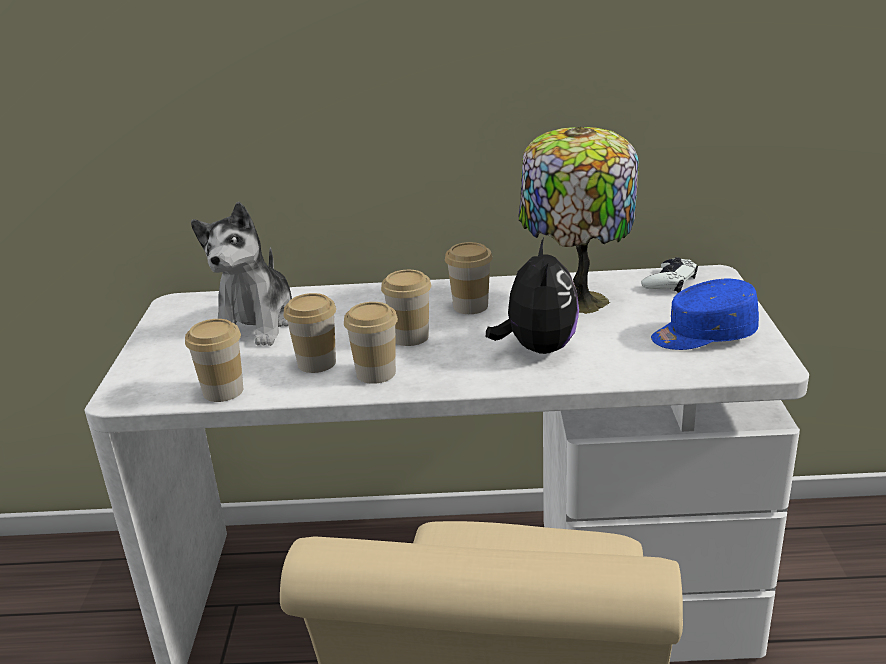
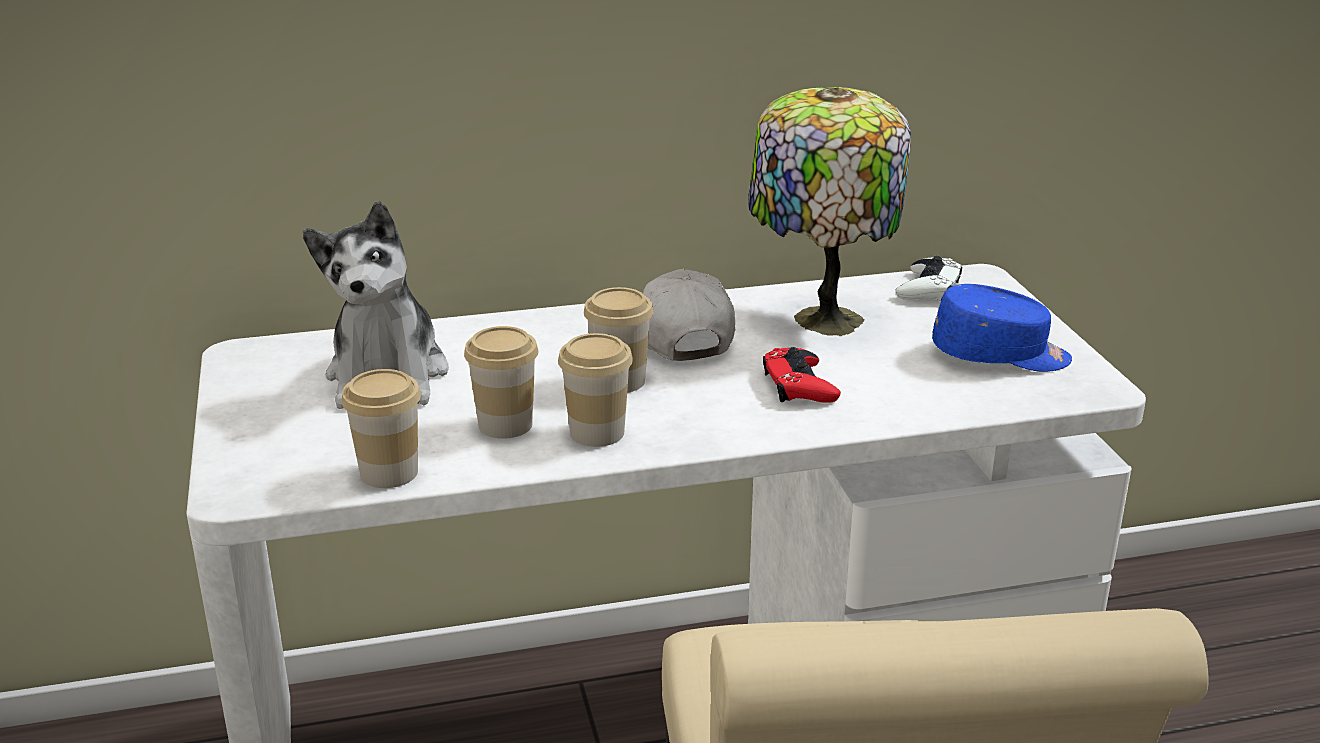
camera: 15 degrees left, 0 degrees up
(470, 306) = (682, 335): cup -> white cap
(537, 348) = (799, 385): plush toy -> red game controller
(703, 335) = (1000, 355): blue cap -> blue cap turned 150 degrees counterclockwise

